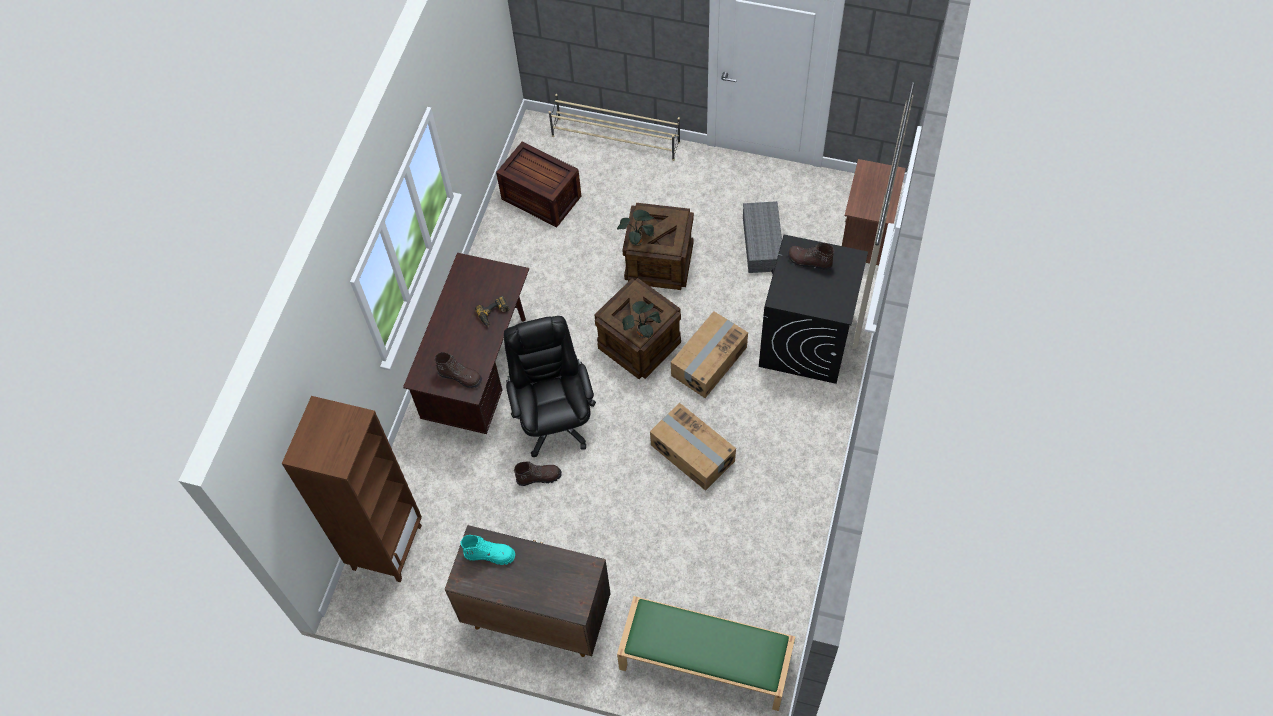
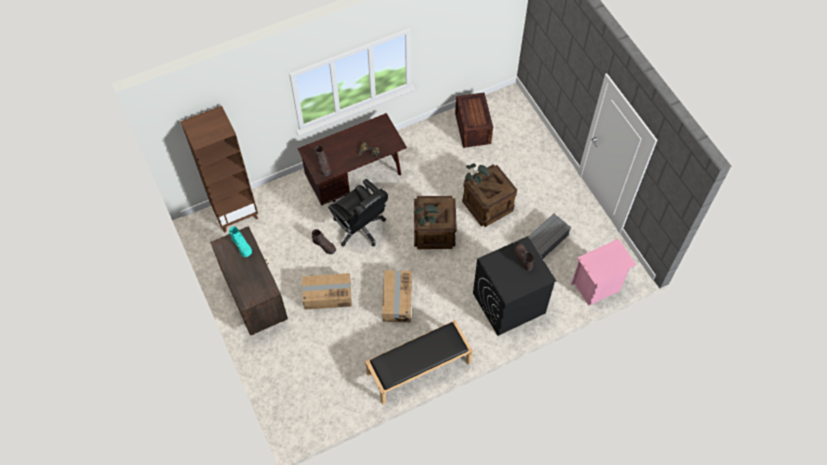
camera: 45 degrees right, 0 degrees up
(554, 418) = (360, 228): black office chair -> black office chair turned 105 degrees clockwise
(616, 139) = (538, 132): beige shoe rack -> none
(704, 661) = (294, 388): green bench -> none
(708, 361) = (454, 269): cardboard box -> cardboard box (327, 295)
(803, 499) = (418, 368): none -> black bench
(865, 240) = (596, 287): brown nightstand -> pink nightstand

